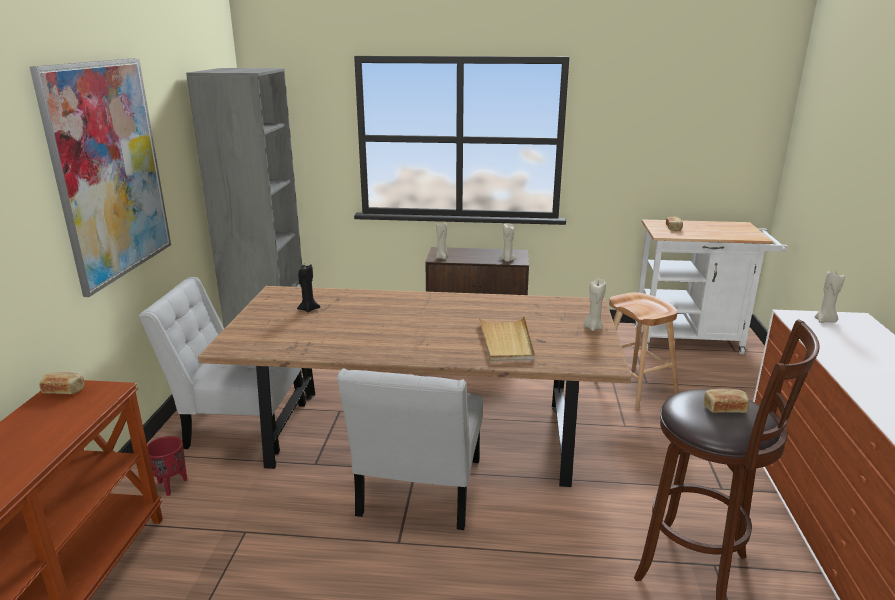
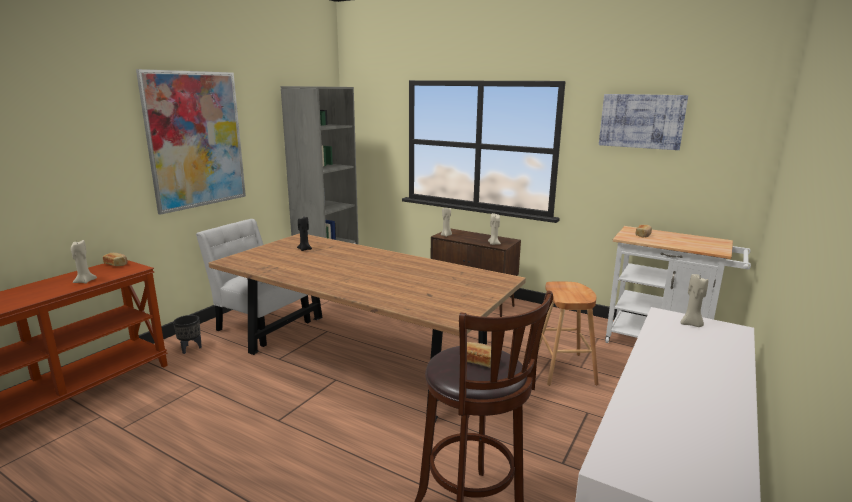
camera: 25 degrees right, 5 degrees down
(171, 485) = (190, 348): red planter -> black planter
(418, 493) = (323, 394): white chair -> none
(506, 341) = (403, 290): beige tray -> none
(593, 327) = (483, 294): beige candle -> beige candle (85, 281)
(657, 102) = (641, 121): none -> picture

